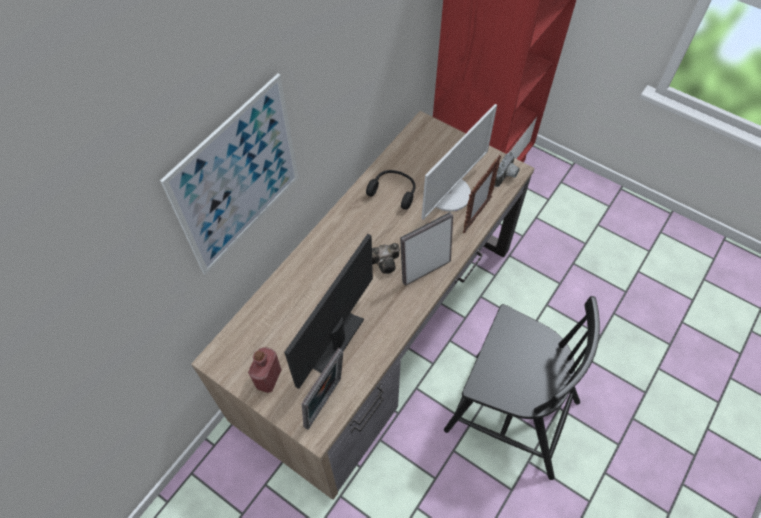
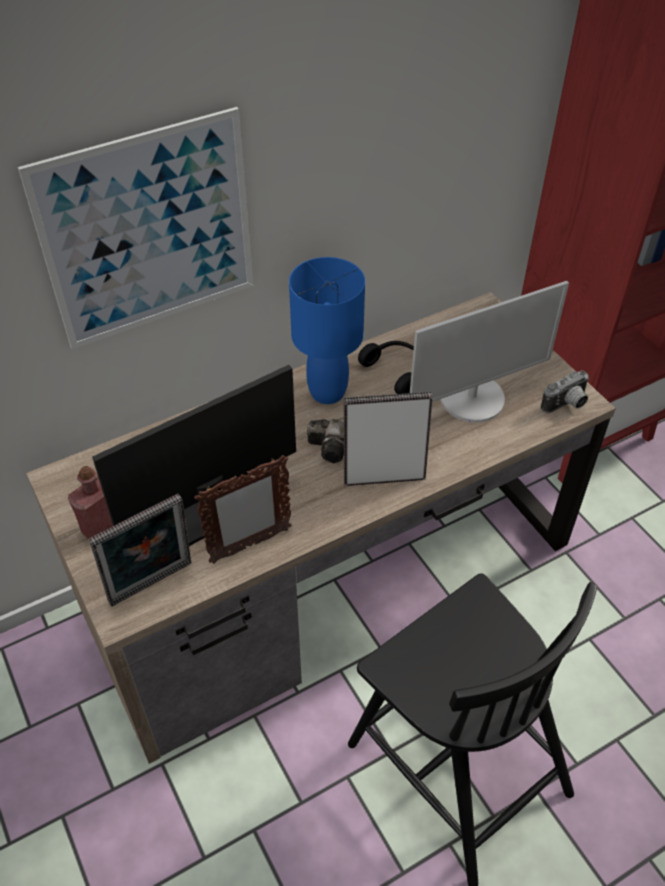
camera: 25 degrees right, 10 degrees down
(357, 224) = (327, 393): none -> blue table lamp
(476, 216) = (495, 438): picture frame -> picture frame (249, 545)

